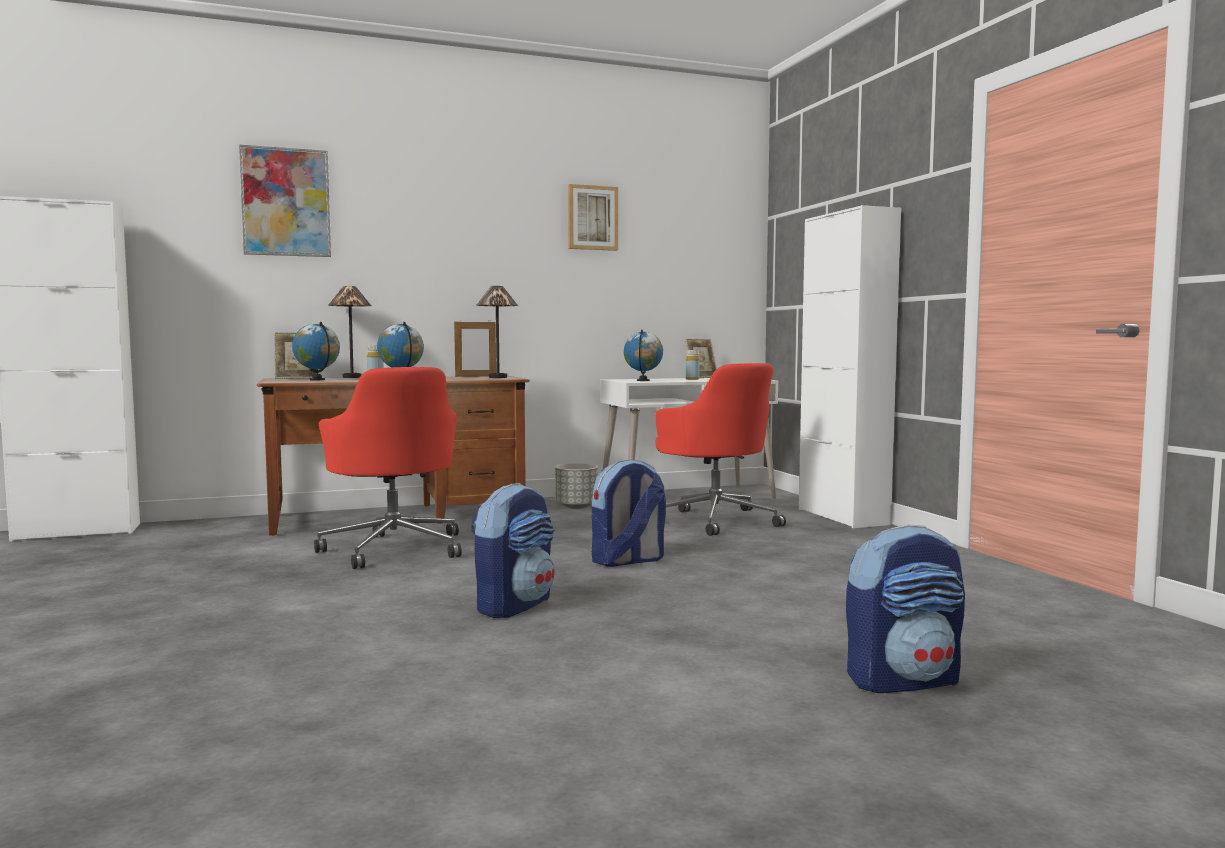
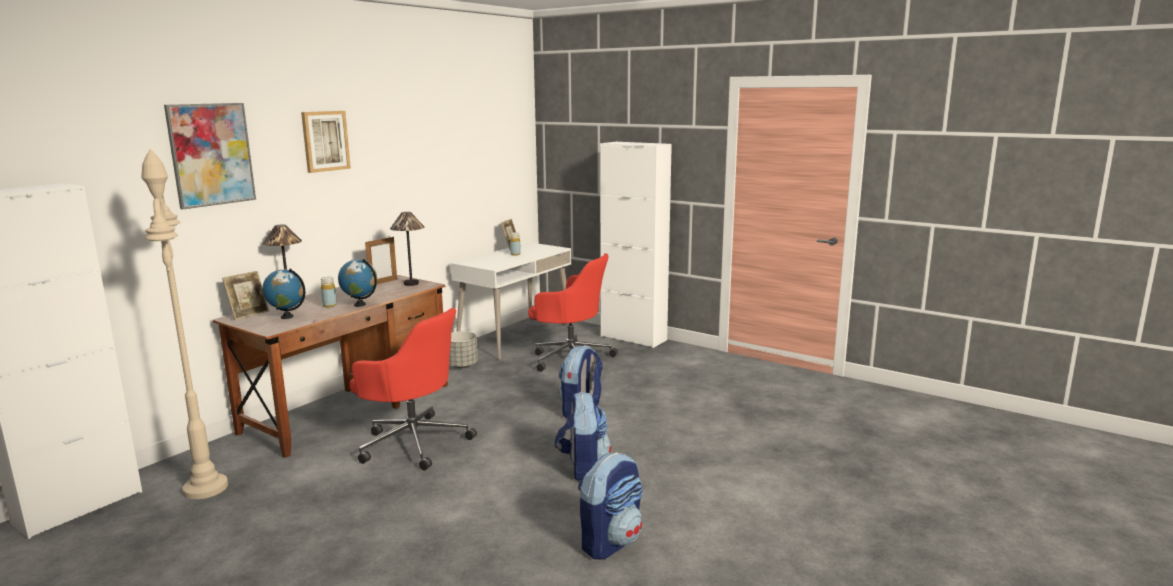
camera: 35 degrees left, 10 degrees up
(171, 540) = (205, 488): none -> beige floor lamp
(592, 218) = (435, 137): picture -> picture (325, 141)
(643, 380) = (493, 263): globe -> none
(903, 680) = (819, 455): backpack -> backpack (610, 541)

